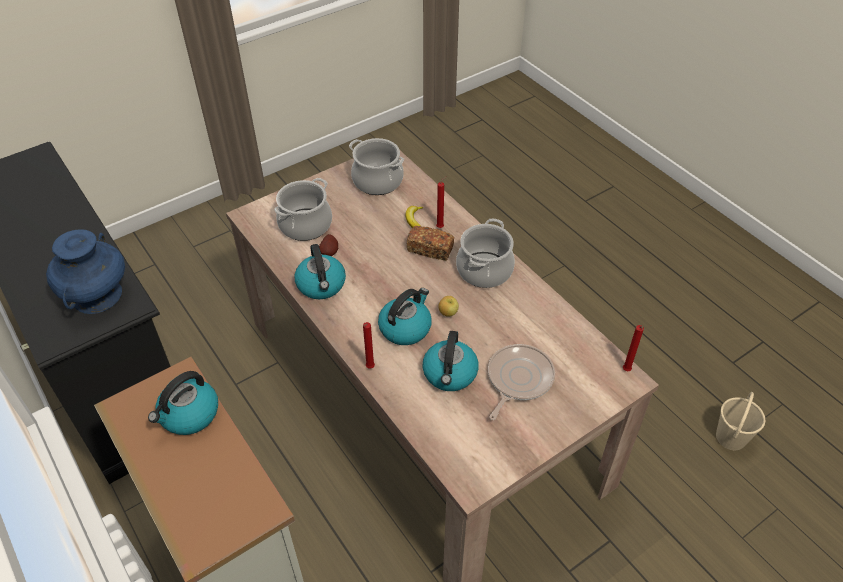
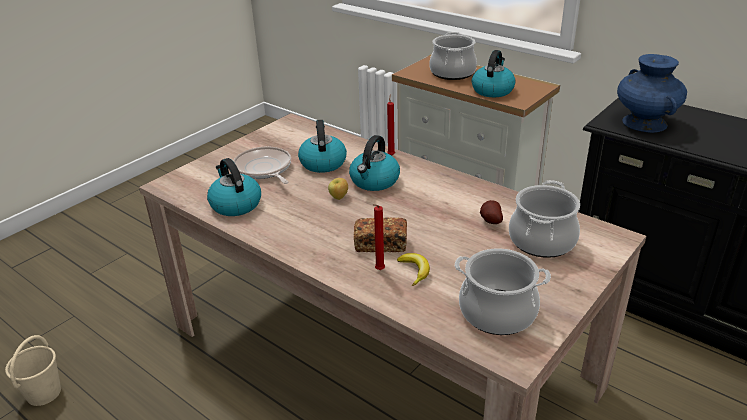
camera: 165 degrees right, 15 degrees down
(321, 285) = (475, 195): kettle -> kettle (235, 204)
(484, 270) = (311, 237): cooking pot -> cooking pot (452, 73)
(518, 379) = (264, 169): frying pan -> frying pan turned 135 degrees clockwise
(626, 371) = (166, 189): red candle -> none

